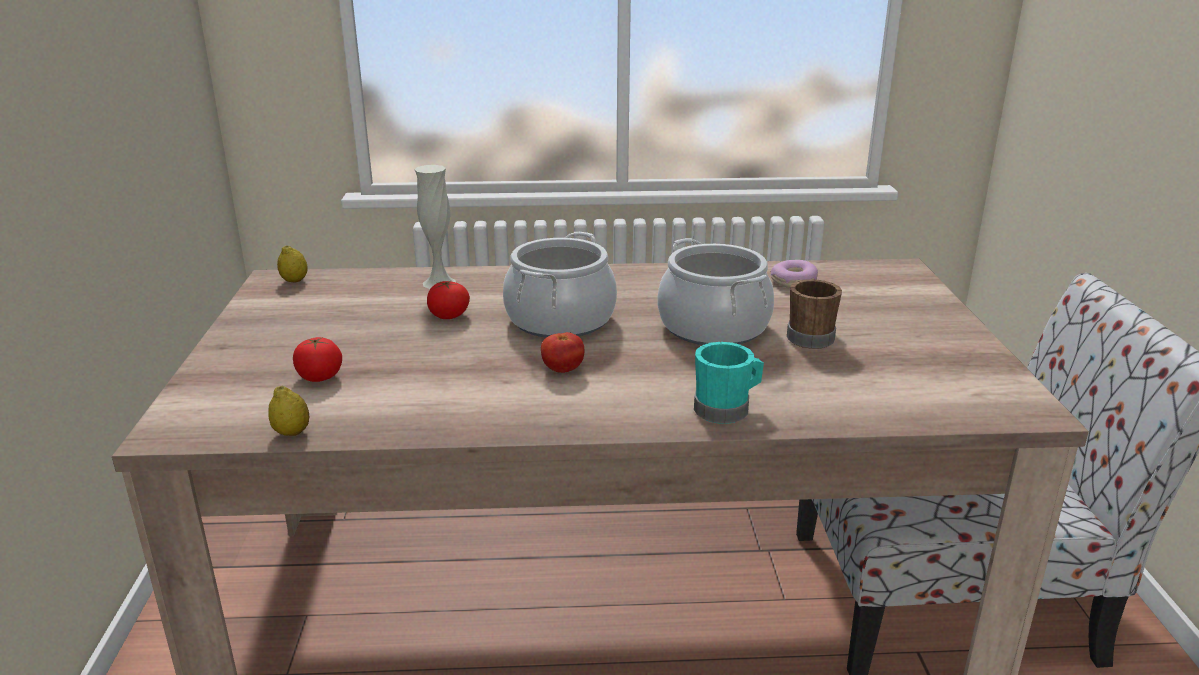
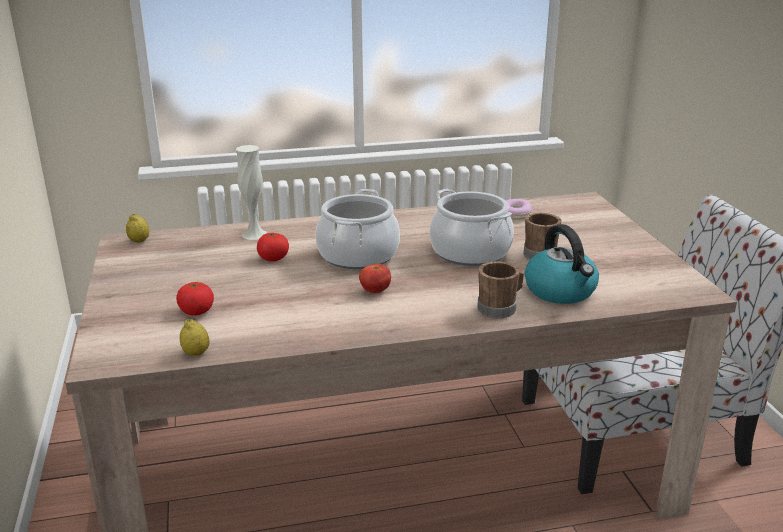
camera: 10 degrees left, 0 degrees up
(727, 409) = (500, 308): turquoise mug -> brown mug
(823, 392) = (561, 291): none -> kettle

